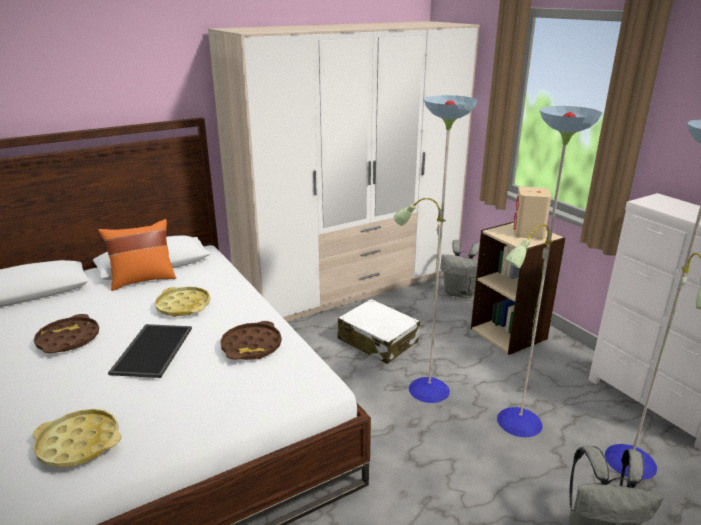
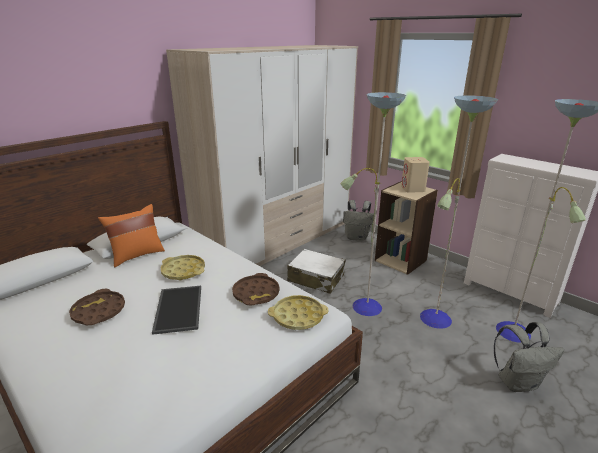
camera: 15 degrees left, 0 degrees up
(79, 443) = (159, 394): yellow tray -> yellow tray (298, 316)

